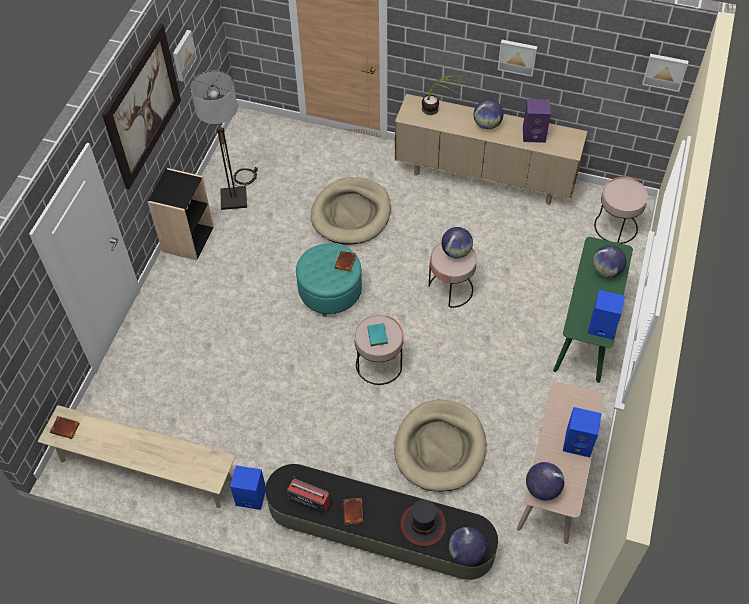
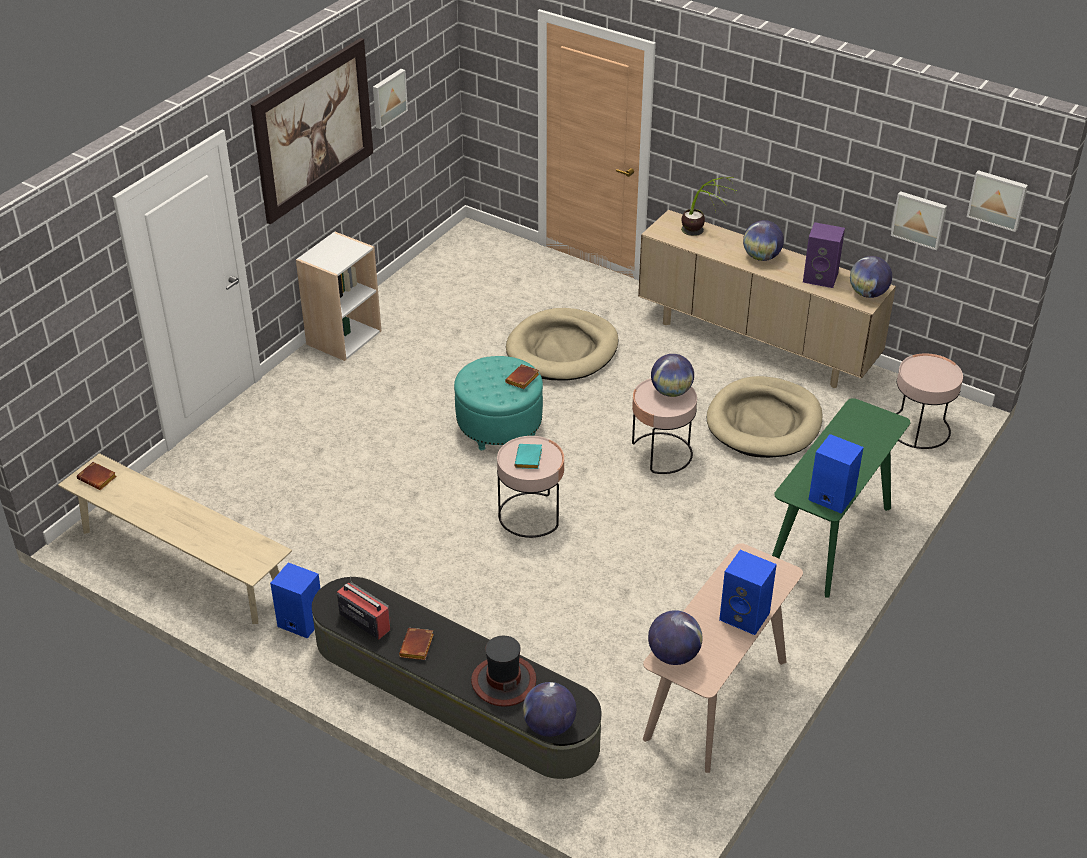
camera: 15 degrees right, 15 degrees down
(188, 238) = (344, 337): black bookcase -> white bookcase
(237, 192) = (426, 302): floor lamp -> none
(440, 447) = (574, 623): beige dog bed -> beige dog bed (764, 422)
(517, 56) = (809, 164): picture -> picture (919, 219)
(606, 271) = (863, 438): globe -> globe (868, 294)

